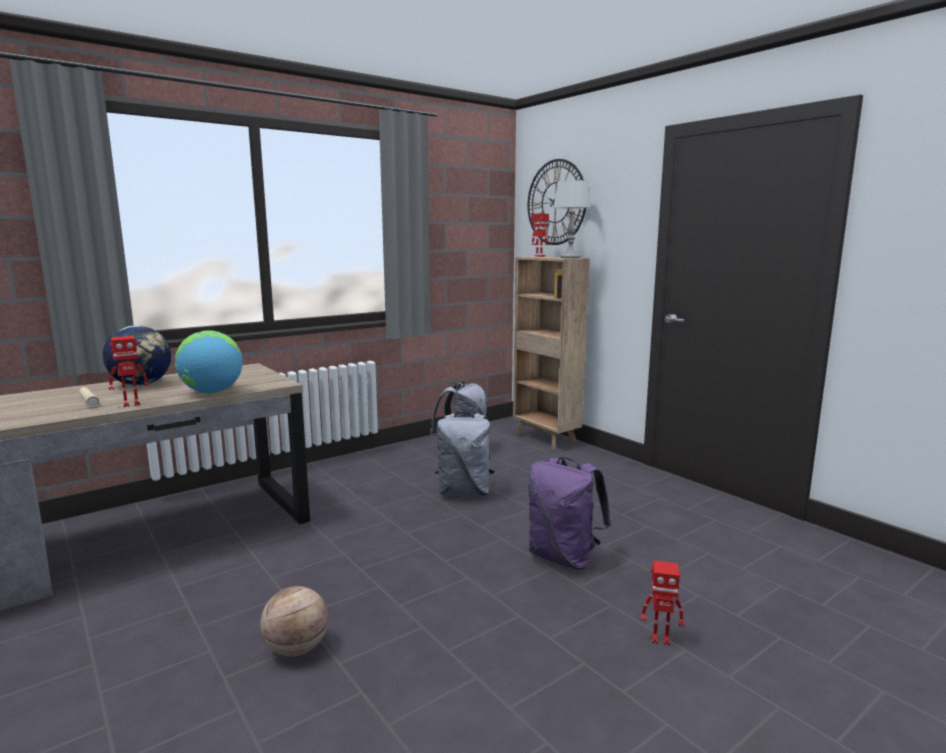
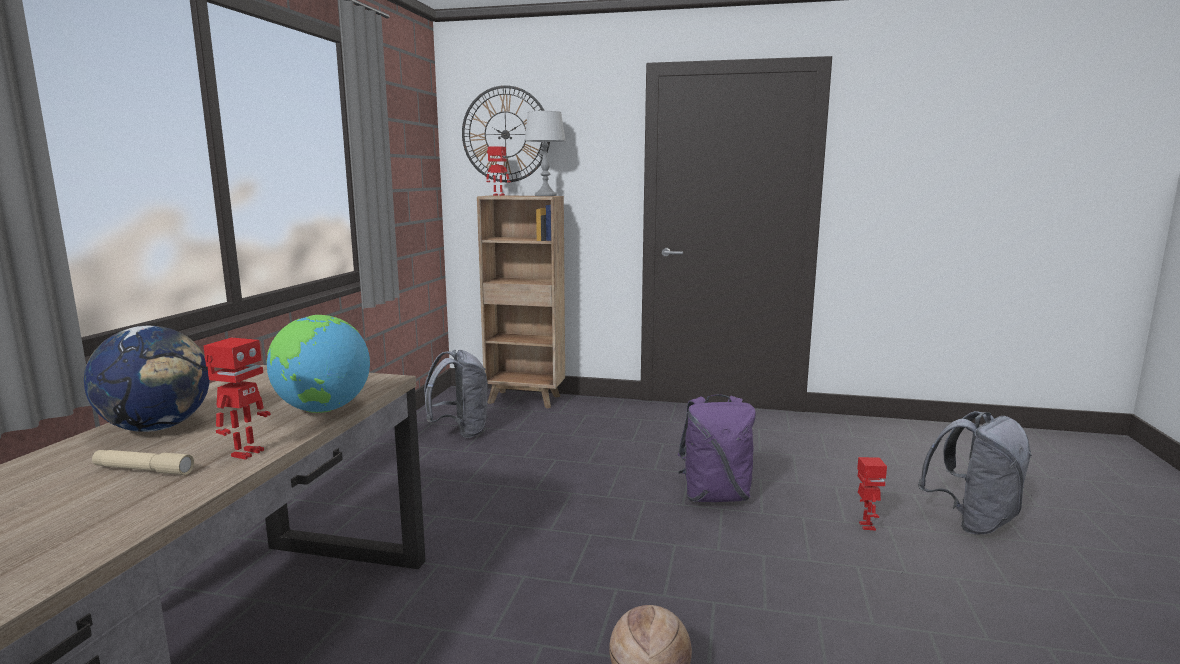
camera: 40 degrees left, 0 degrees up
(464, 492) = (537, 472): grey backpack -> grey backpack (972, 521)
(660, 639) = (866, 526): toy robot -> toy robot turned 60 degrees counterclockwise

